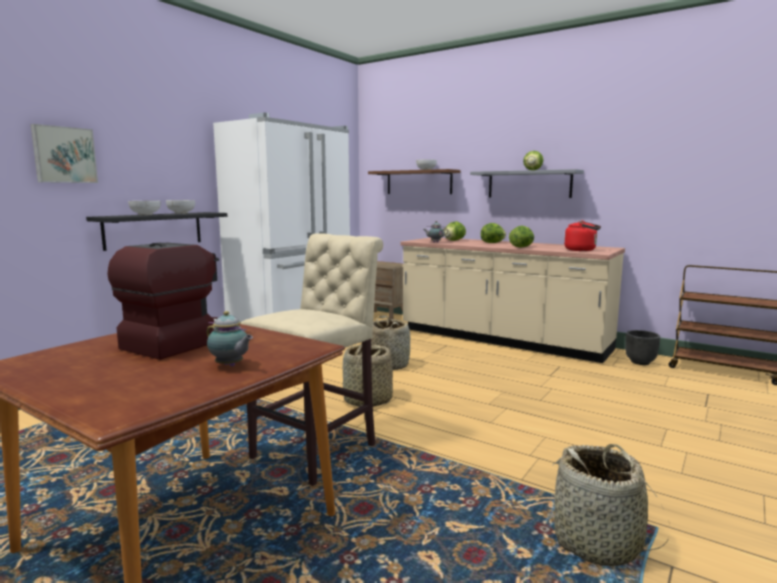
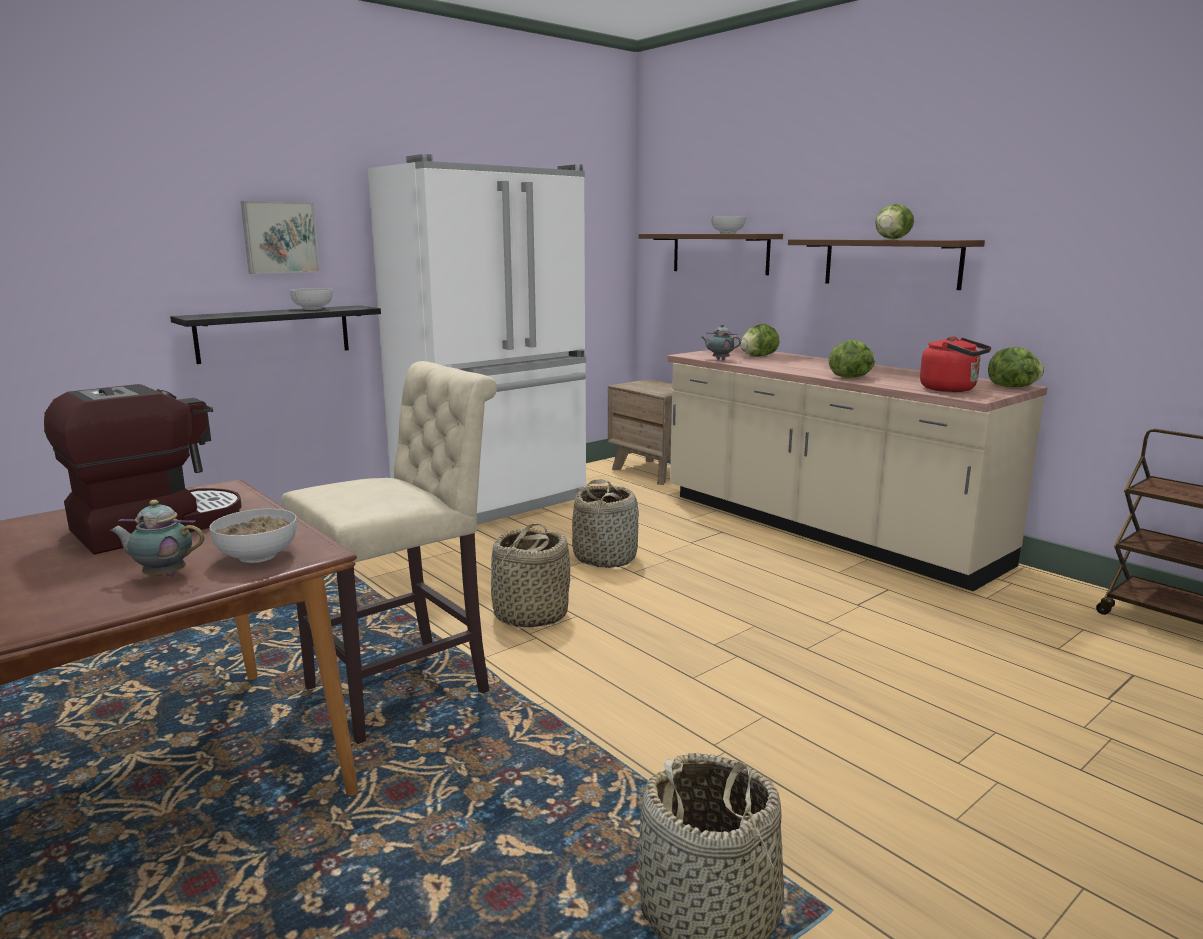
camera: 15 degrees right, 5 degrees up
(64, 155) = (135, 229): picture -> picture (279, 237)
(145, 214) = (255, 312): bowl -> bowl (258, 556)
(230, 366) = (162, 575): teapot -> teapot turned 135 degrees clockwise
(493, 243) = (817, 364): lettuce -> lettuce (1013, 387)
(529, 184) = (891, 263): grey shelf -> brown shelf
(640, 362) = (1047, 597): black planter -> none

